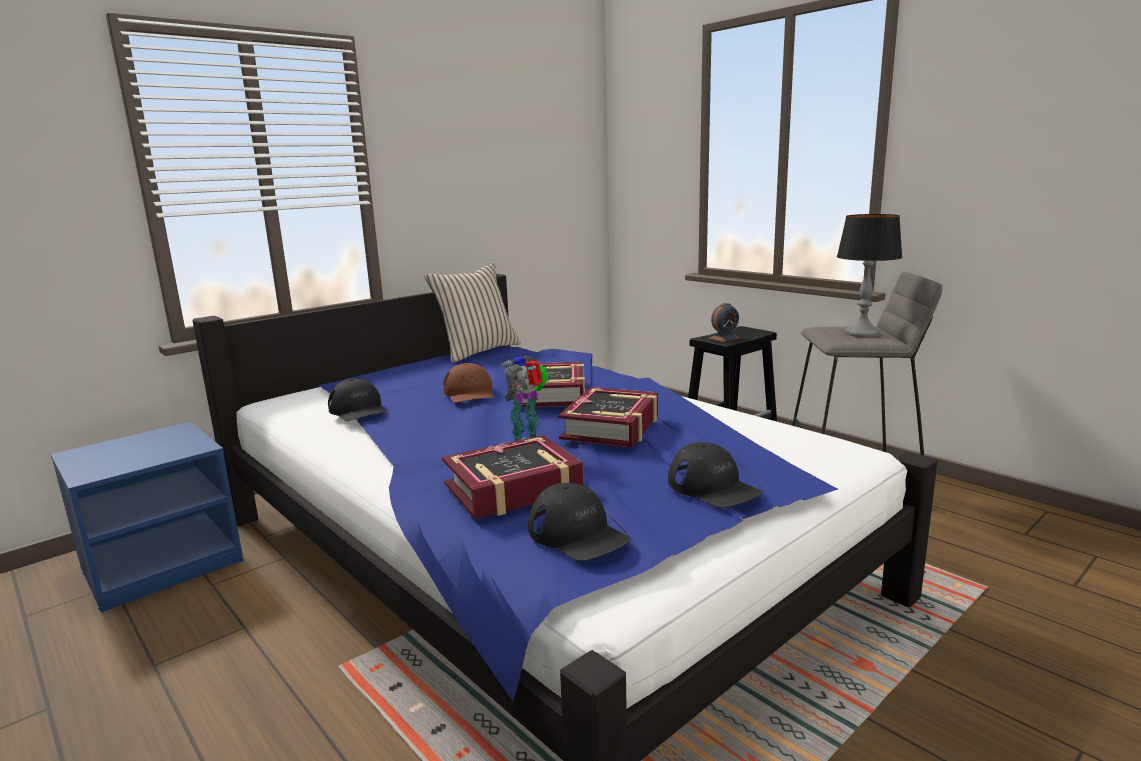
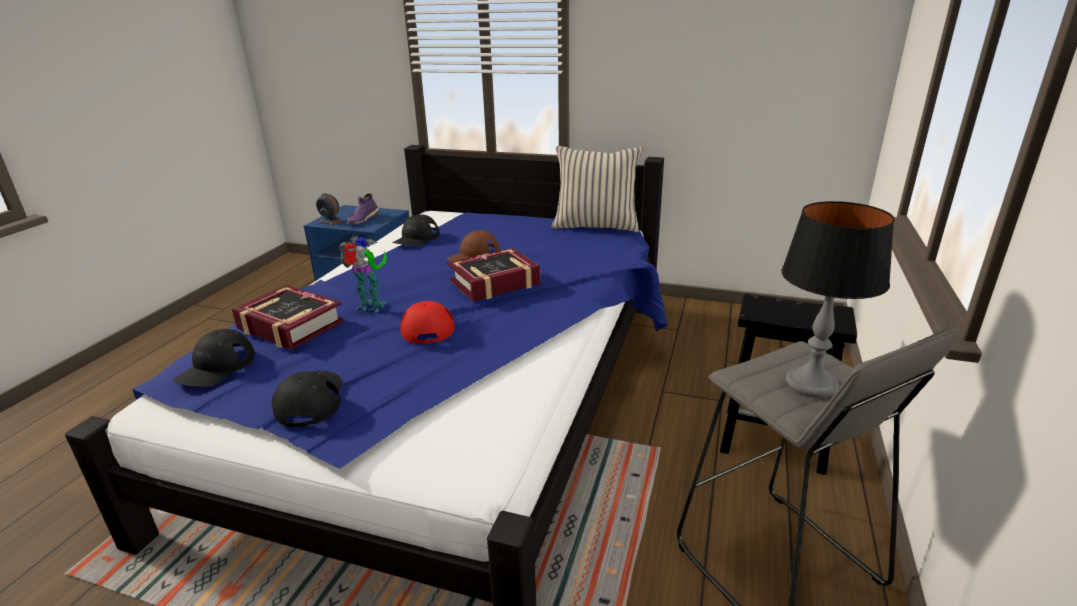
camera: 60 degrees right, 10 degrees up
(155, 448) = (363, 219): none -> purple shoe
(611, 427) = (427, 326): book -> red cap
(713, 487) = (310, 400): black cap -> black cap turned 150 degrees clockwise
(724, 338) = (773, 310): alarm clock -> alarm clock (330, 221)

